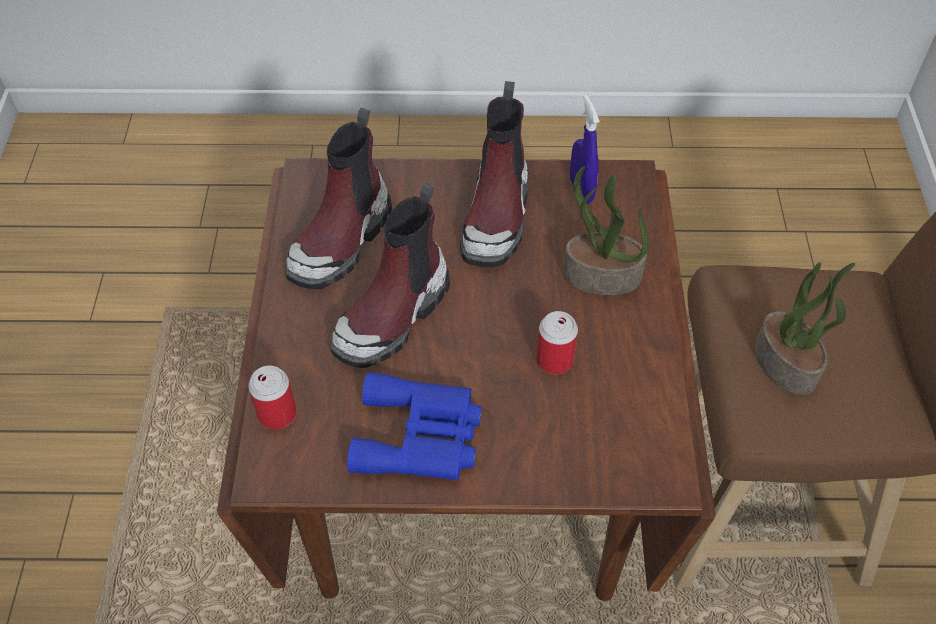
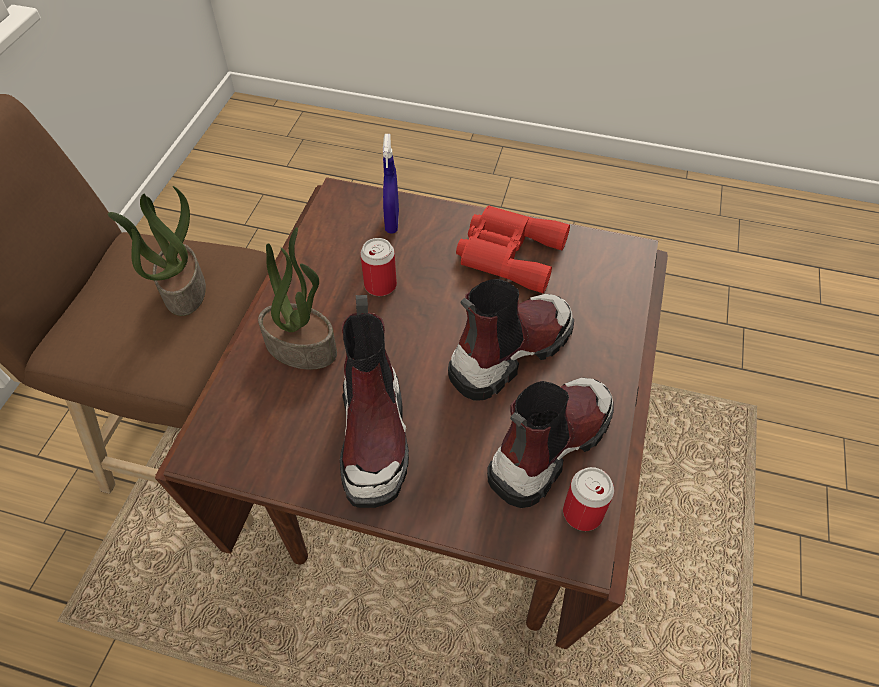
camera: 165 degrees left, 0 degrees up
(277, 414) = (622, 291): can -> can (582, 513)
(421, 437) = (507, 253): blue binoculars -> red binoculars
(496, 217) = (374, 436): boot -> boot turned 150 degrees clockwise
(581, 190) = (268, 449): blue spray bottle -> blue spray bottle (392, 221)

